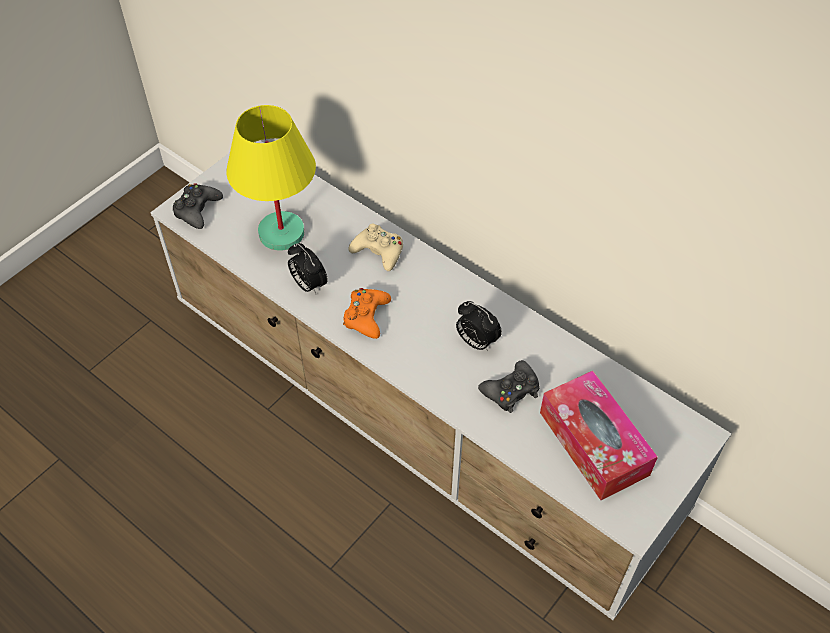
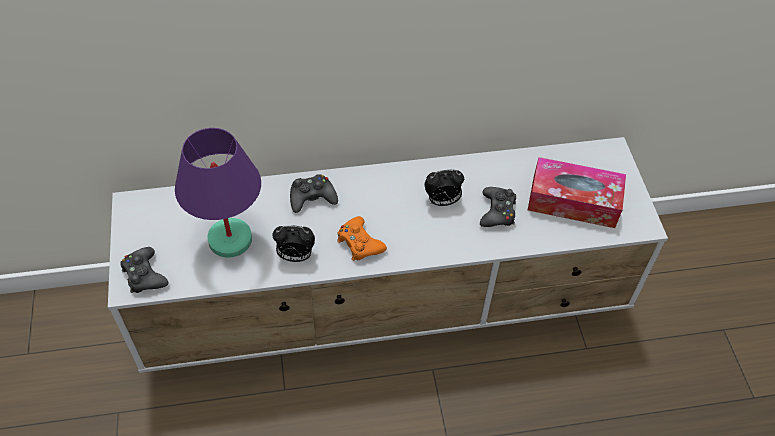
camera: 50 degrees left, 0 degrees up
(282, 234) = (231, 240): yellow table lamp -> purple table lamp
(379, 252) = (312, 197): beige game controller -> black game controller

